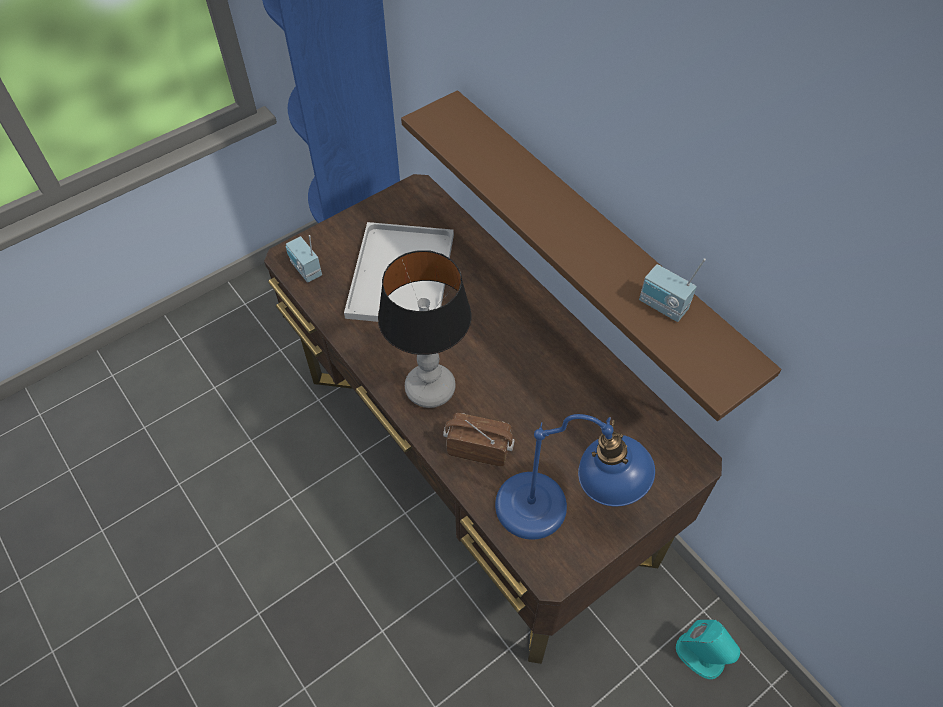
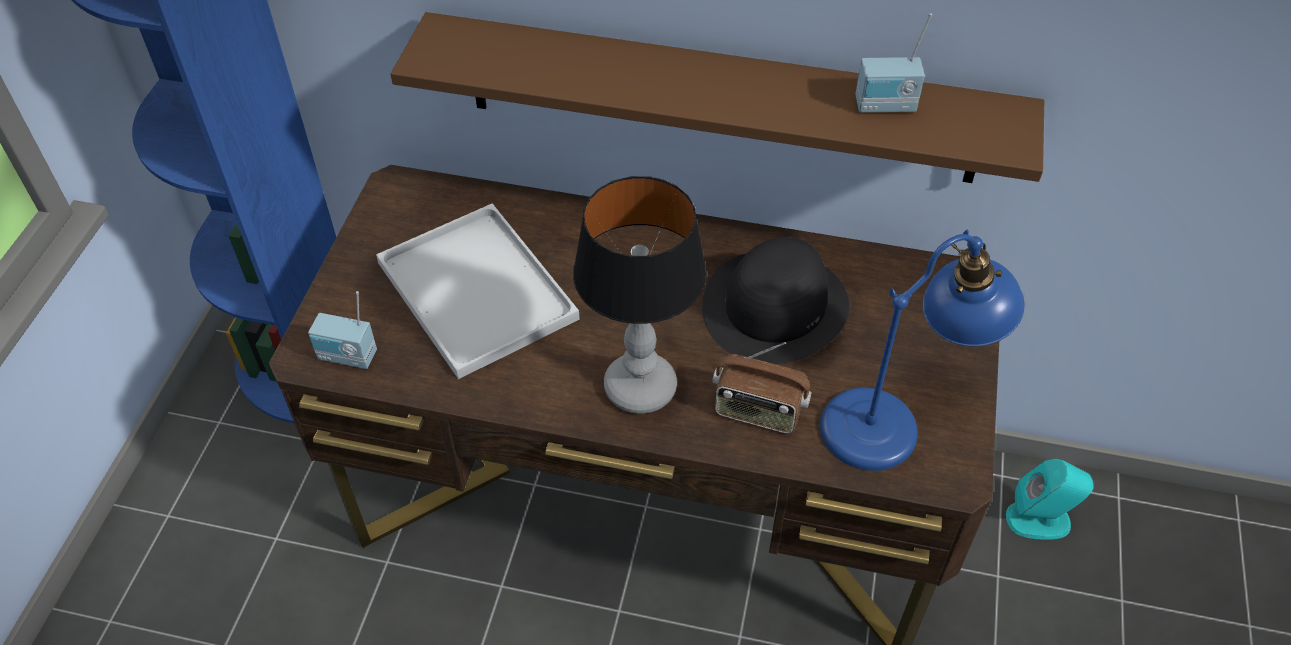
camera: 40 degrees left, 5 degrees down
(479, 448) = (757, 411): radio -> radio turned 135 degrees counterclockwise
(554, 394) = (775, 305): none -> black hat

